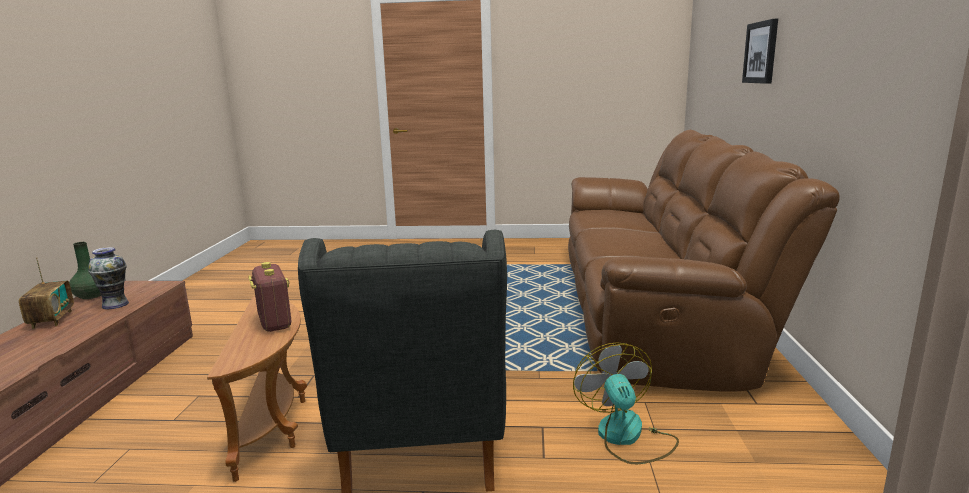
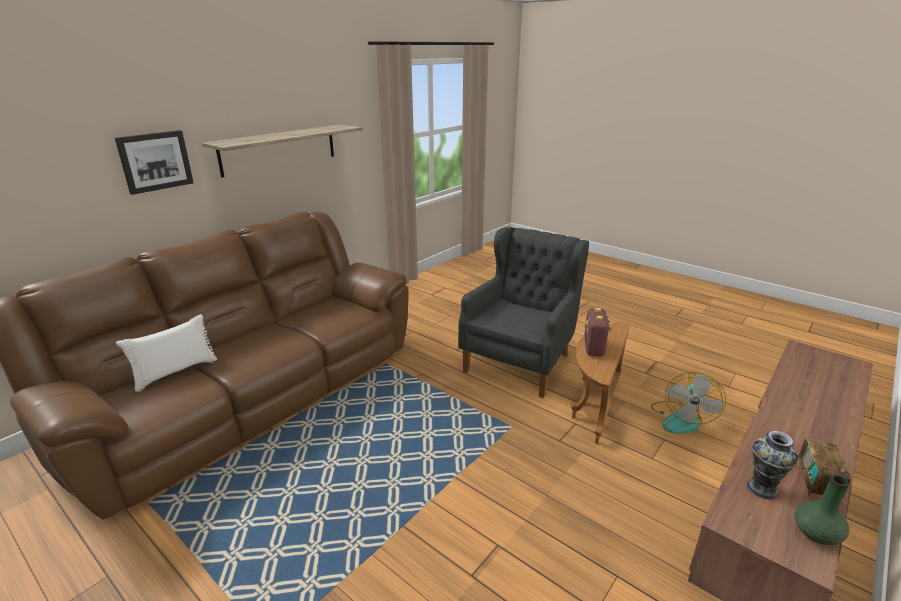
camera: 145 degrees left, 10 degrees up
(626, 437) = (429, 332): fan -> fan (681, 419)
(633, 222) = (175, 372): none -> white pillow
(838, 56) = (279, 149): none -> shelf

